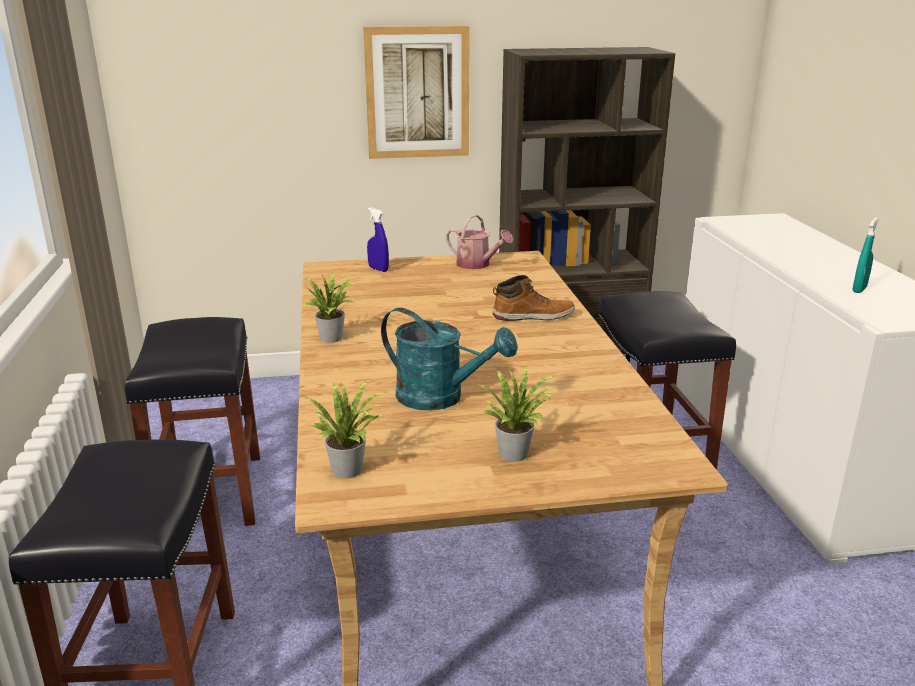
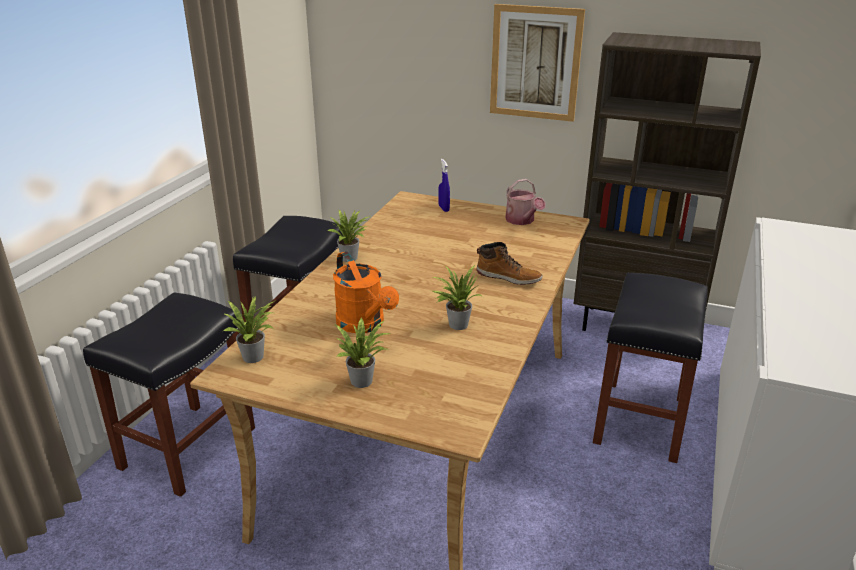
camera: 30 degrees right, 5 degrees up
(441, 398) = (365, 325): turquoise watering can -> orange watering can
(538, 370) = (456, 324): none -> potted plant
(859, 289) = (812, 330): turquoise spray bottle -> none

